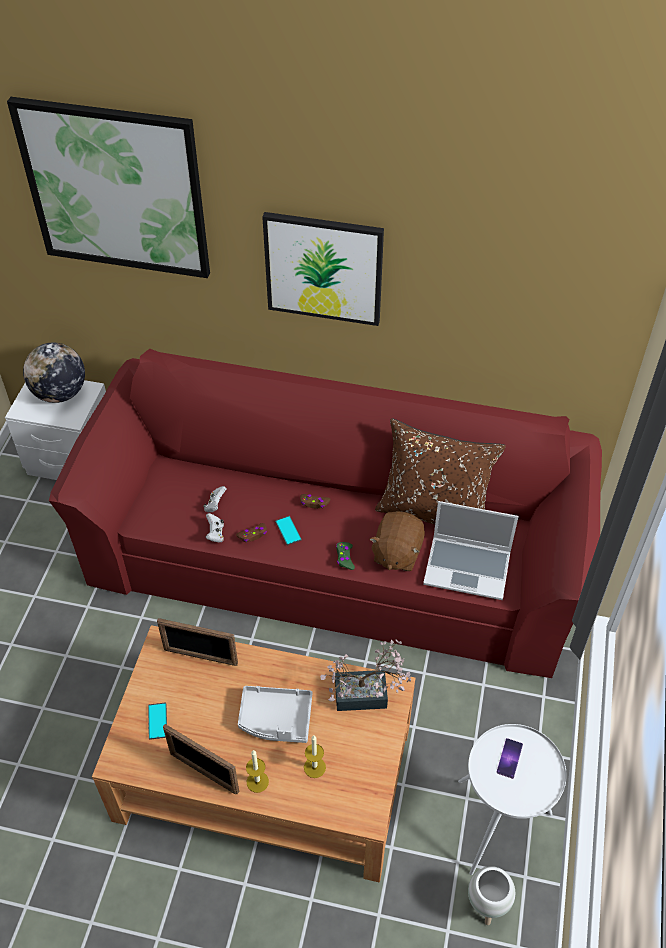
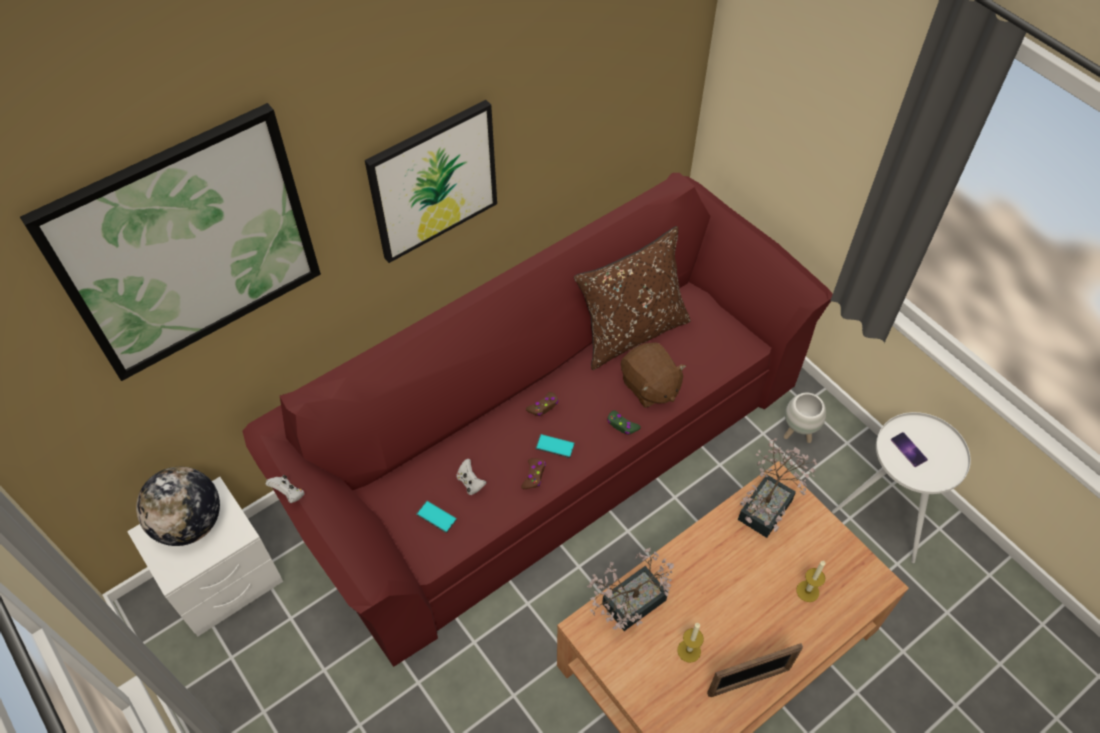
camera: 50 degrees left, 5 degrees up
(157, 721) = (667, 686): phone -> phone (436, 517)
(200, 656) = (627, 605): picture frame -> potted plant
(215, 534) = (504, 504): white game controller -> white game controller (288, 494)
(257, 781) = (789, 644): candle -> candle (689, 650)
(276, 719) = (739, 588): grey tray -> none
(468, 568) = (707, 351): laptop -> none
(486, 906) = (945, 571): white planter -> white planter (798, 433)

